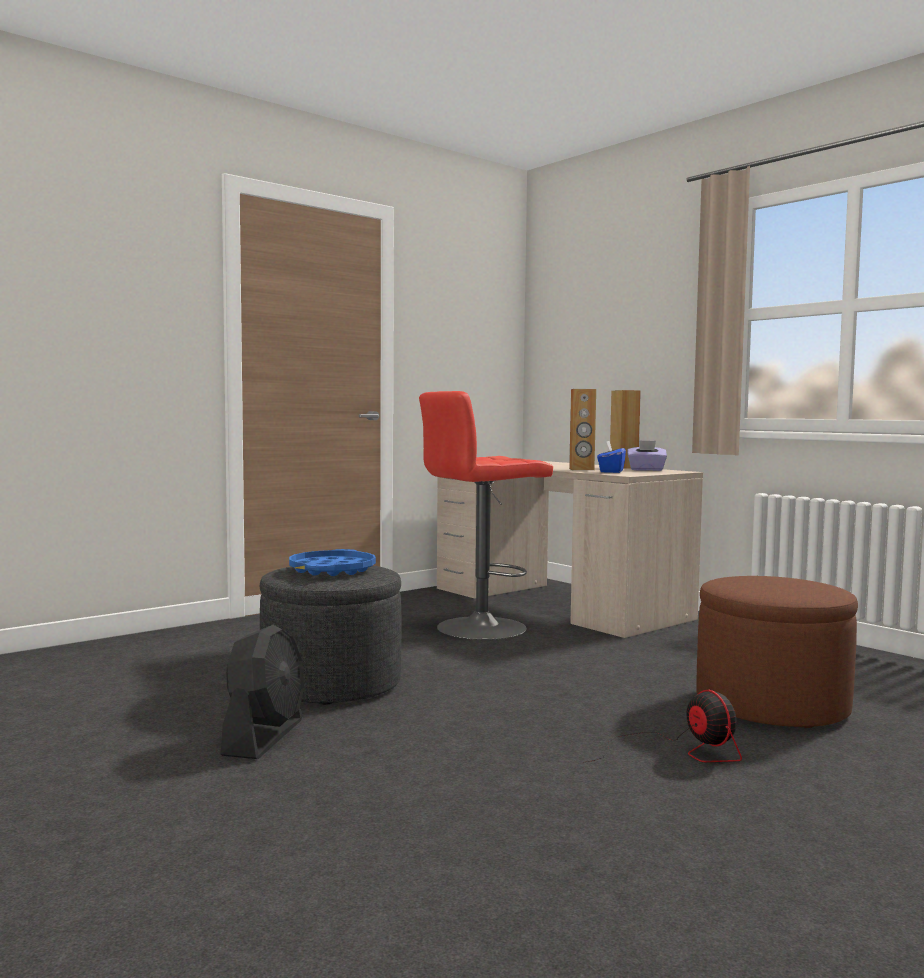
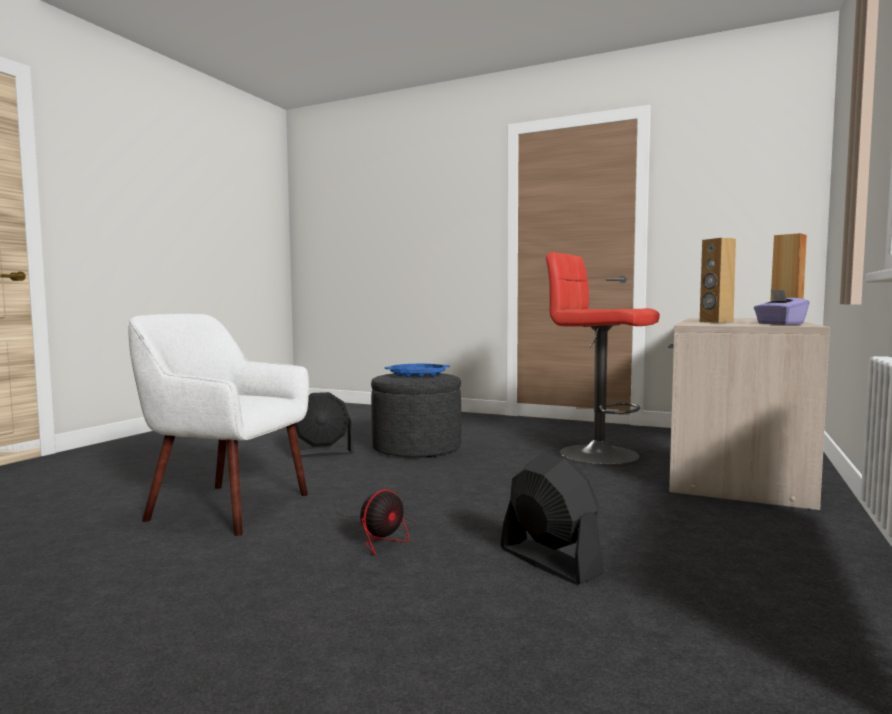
camera: 65 degrees right, 0 degrees up
(498, 826) = (227, 507): none -> white armchair
(611, 471) = (714, 323): blue tissue box -> none
(771, 705) = (549, 561): brown ottoman -> black fan

